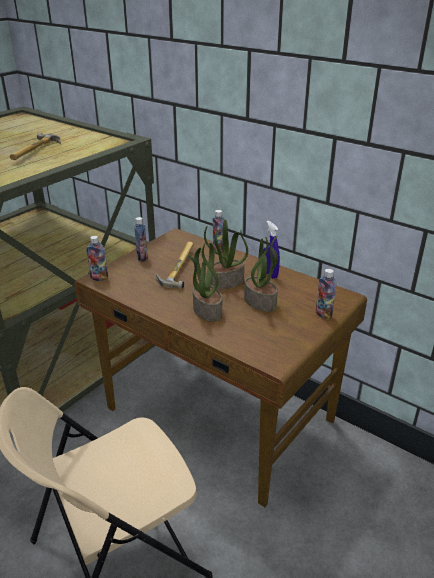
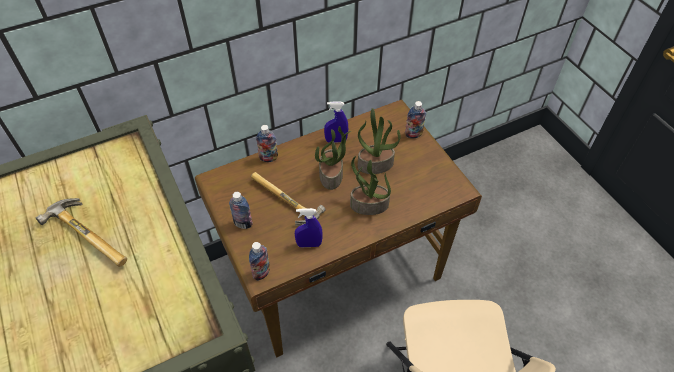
camera: 65 degrees left, 20 degrees up
(141, 291) = (309, 244): none -> blue spray bottle

